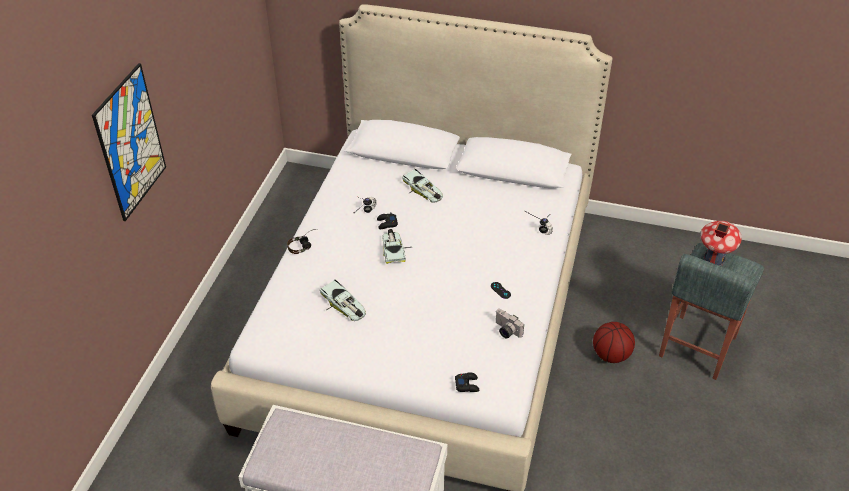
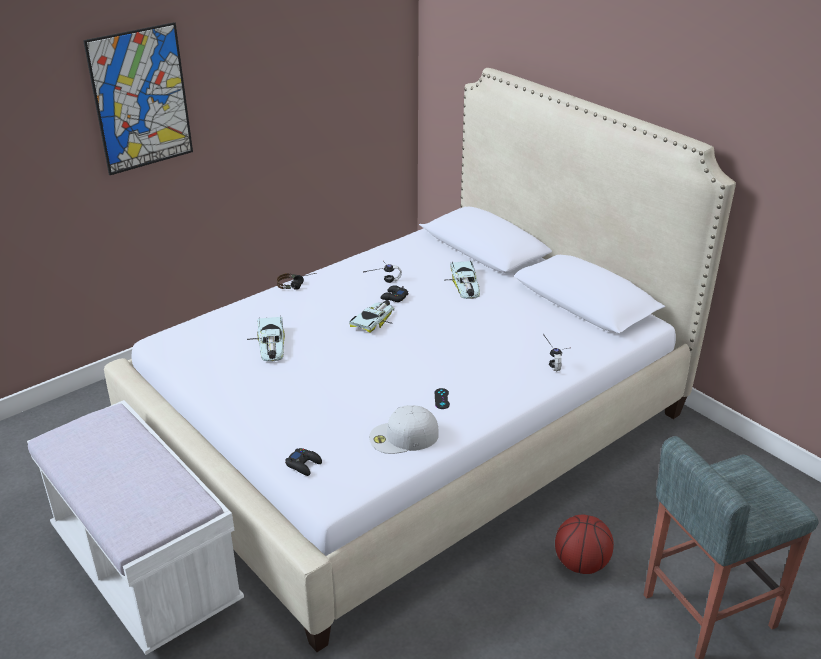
camera: 35 degrees right, 10 degrees down
(506, 331) = (403, 437): camera -> white cap
(713, 260) = (745, 479): toy house -> none

